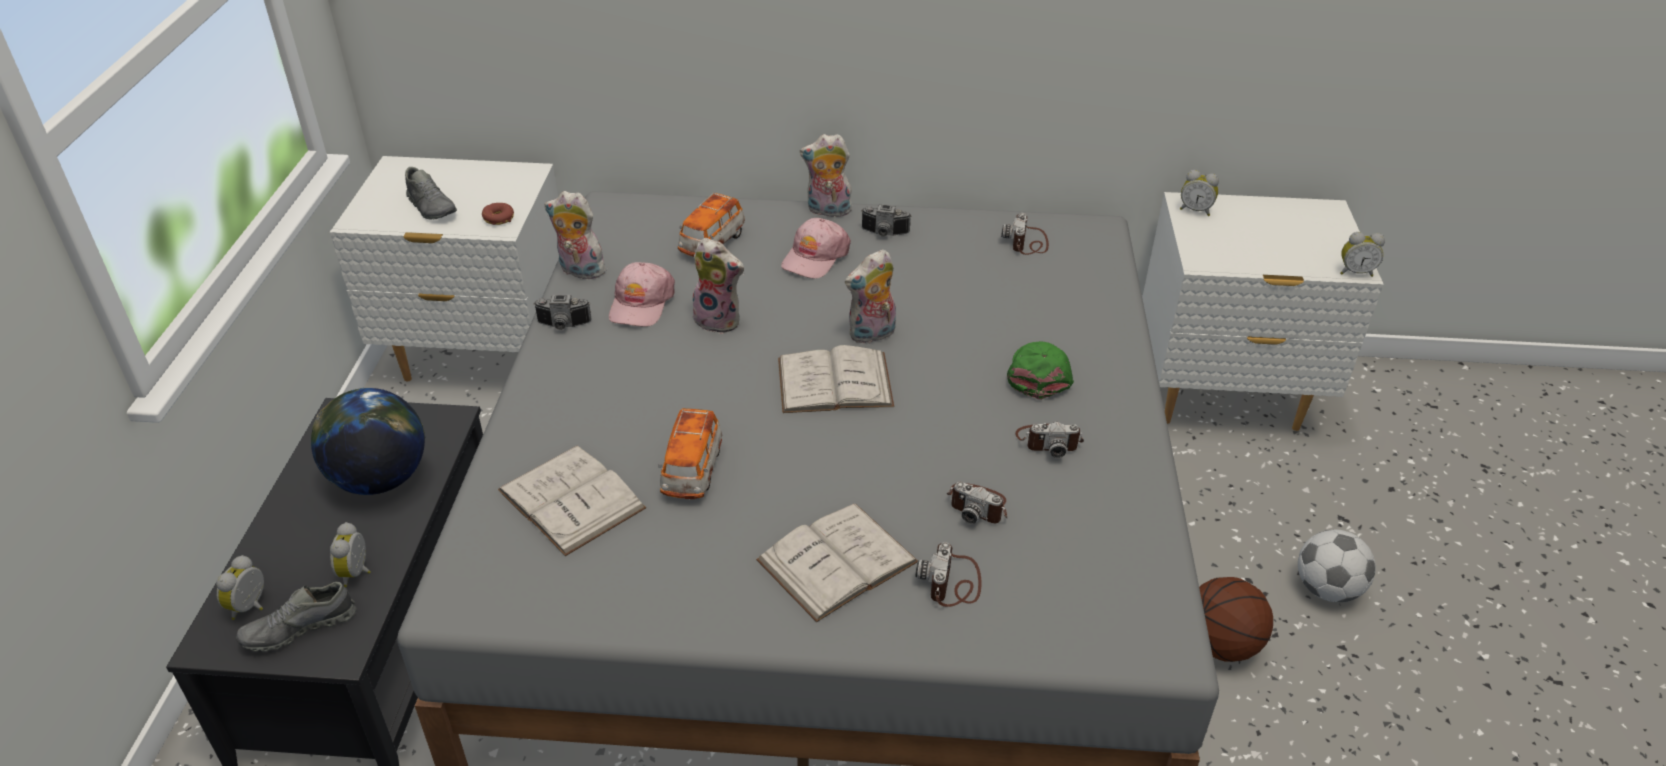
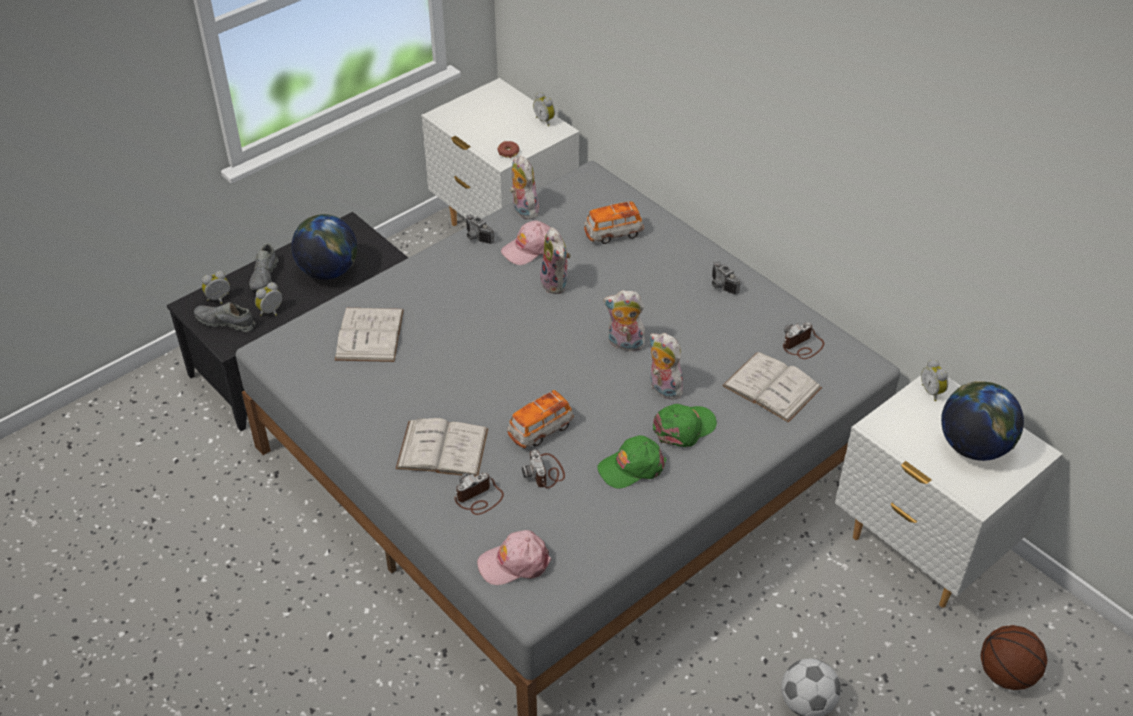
camera: 45 degrees right, 5 degrees up
(432, 207) = (484, 126): grey shoe -> grey shoe (265, 277)
(692, 471) = (437, 358): toy car -> toy car (540, 430)
(815, 257) = (659, 277): pink cap -> pink cap (514, 563)
(827, 211) = (708, 251): plush toy -> plush toy (662, 388)
(834, 382) = (567, 358): white book -> white book (772, 387)
(1048, 441) = (631, 467): camera -> green cap
(1221, 644) = (695, 677): basketball -> basketball (1007, 674)
(1288, 233) = (973, 447): none -> globe
(1355, 272) = (975, 501): alarm clock -> alarm clock (545, 120)

